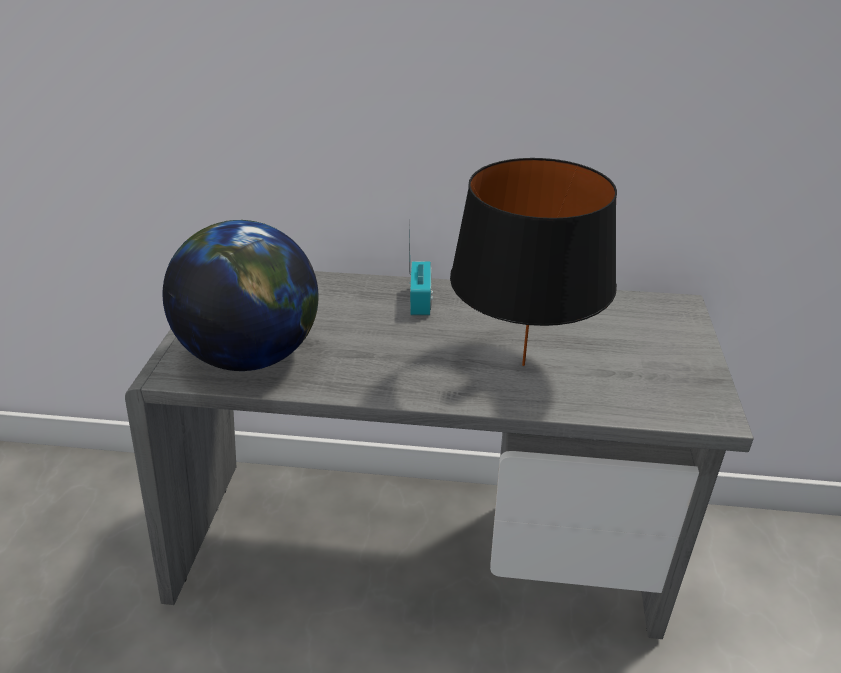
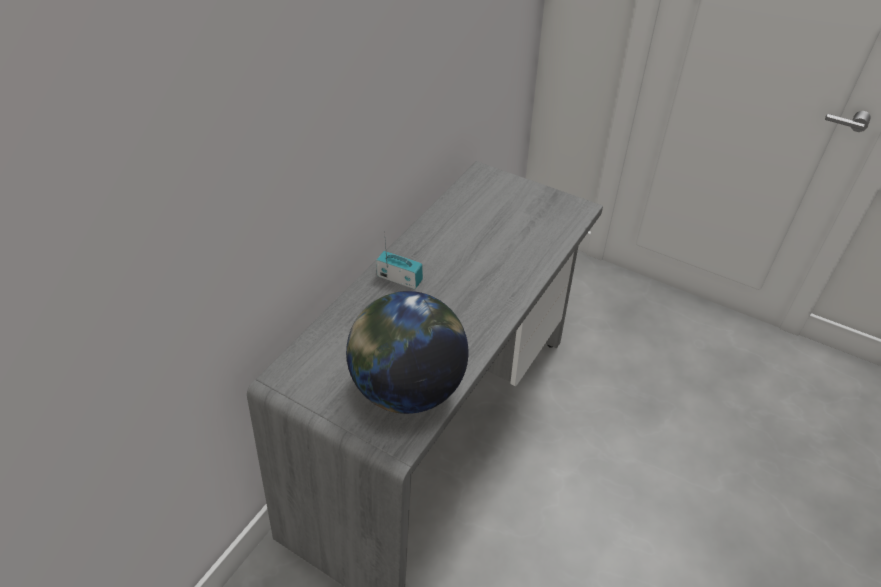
camera: 65 degrees left, 10 degrees up
(523, 365) = (501, 258): black table lamp -> none

